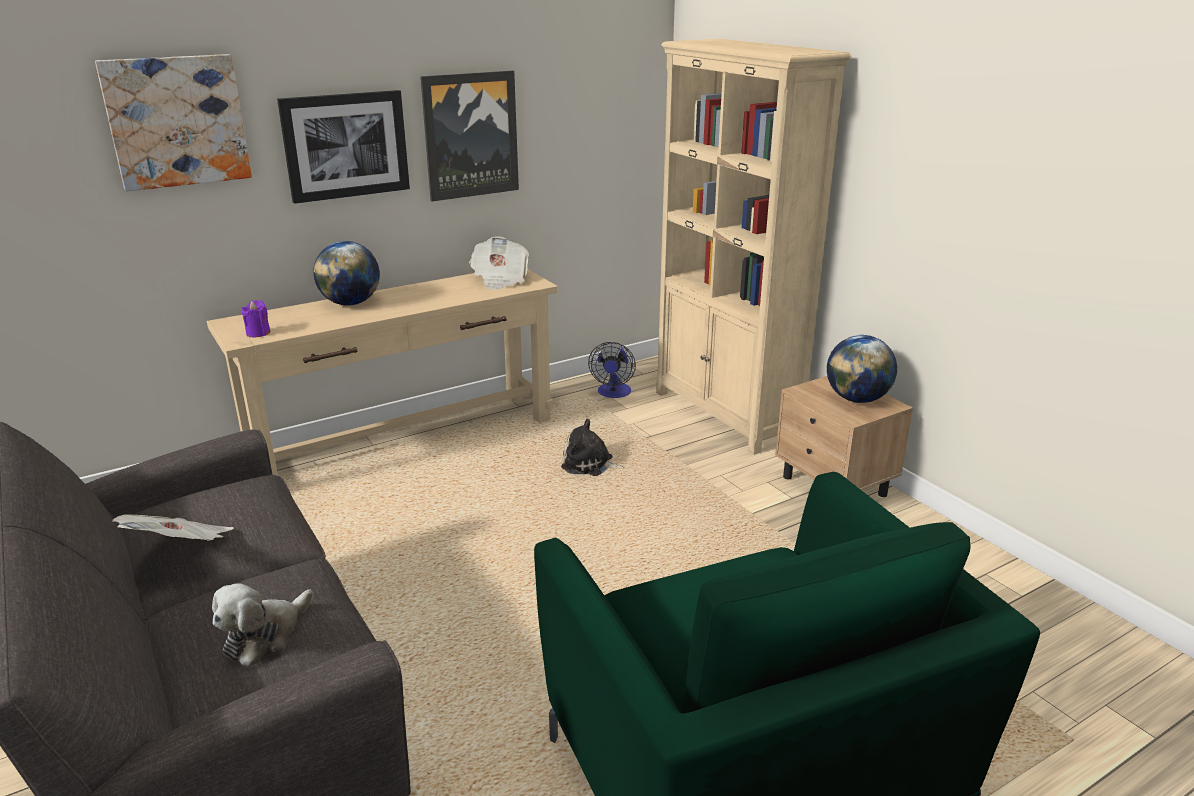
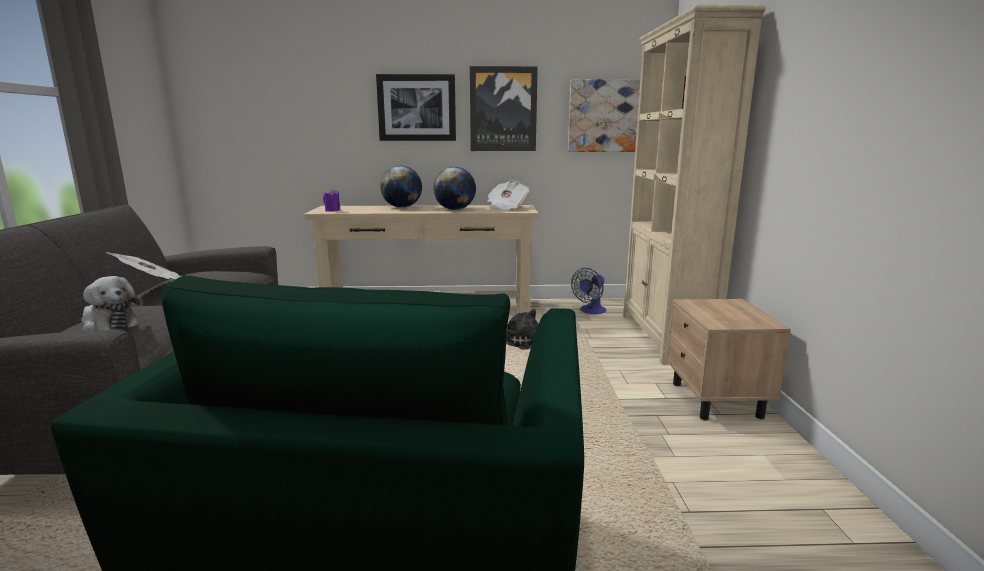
camera: 30 degrees right, 10 degrees down
(177, 121) = (318, 83): picture -> picture (603, 116)
(265, 636) = (109, 325): plush toy -> plush toy turned 120 degrees counterclockwise
(857, 399) = (737, 315): globe -> globe (455, 209)

